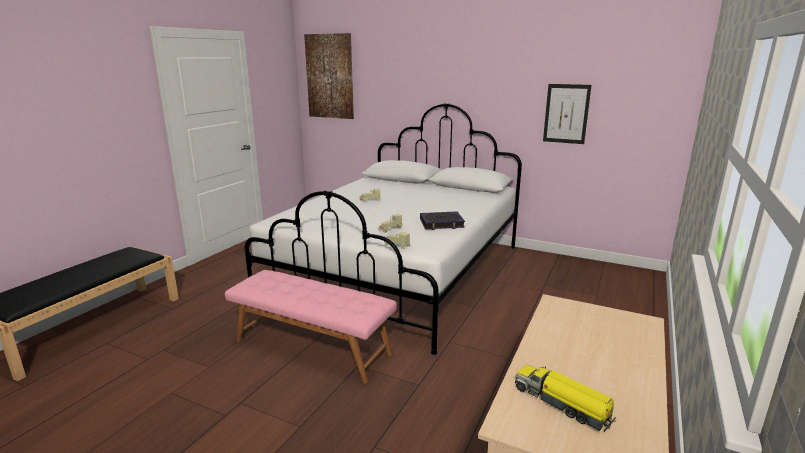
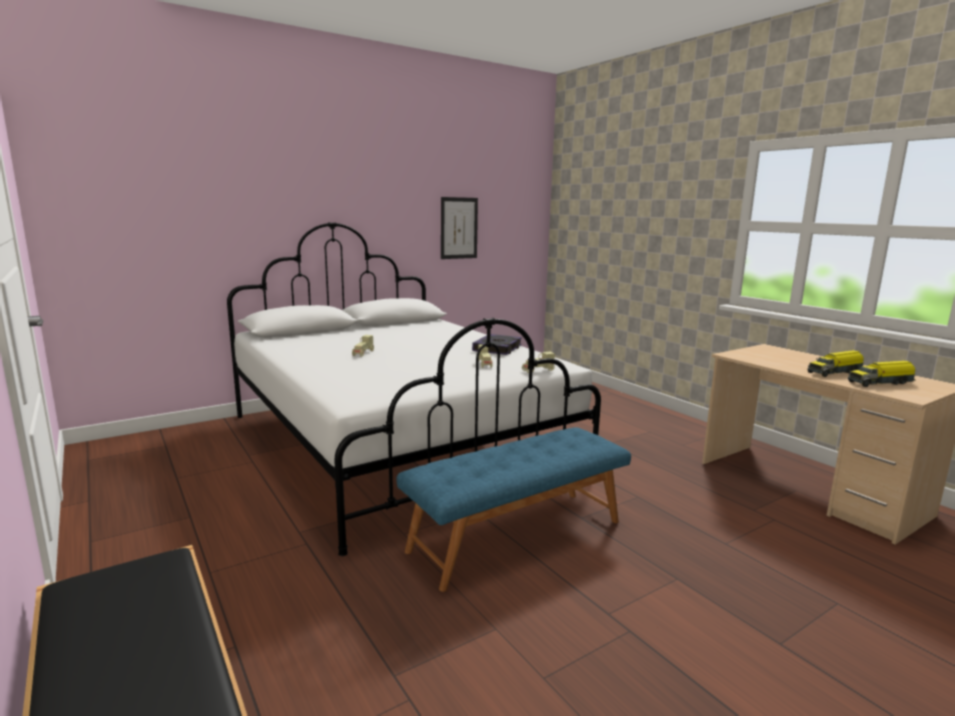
camera: 60 degrees left, 5 degrees down
(313, 346) = (516, 535): pink bench -> blue bench
(330, 76) = (108, 184): picture -> none
(573, 369) = (835, 372): none -> toy truck

